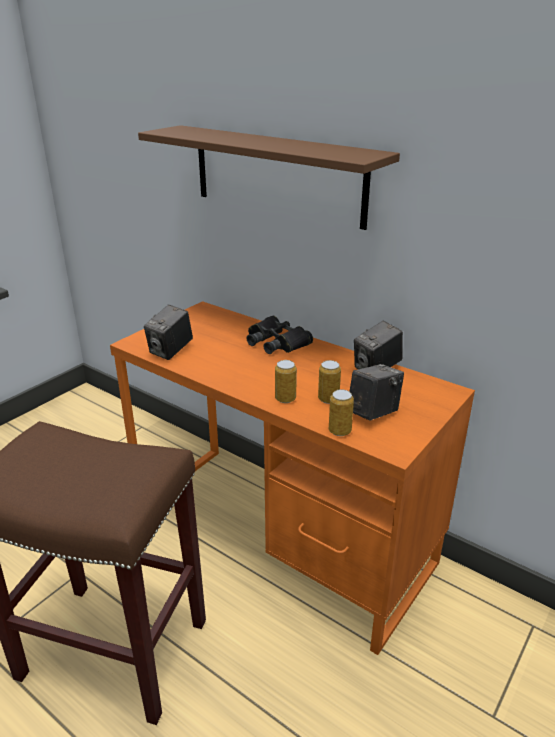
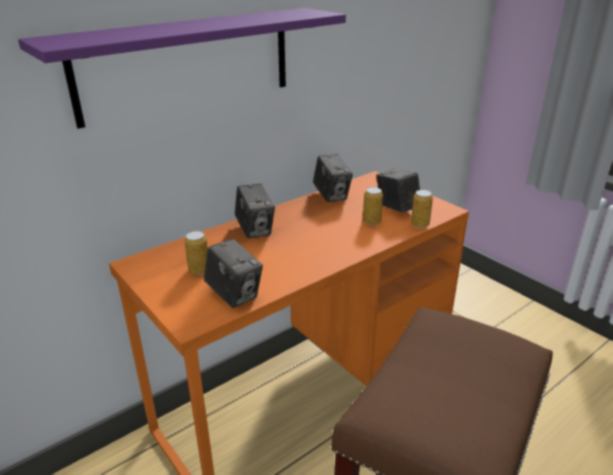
camera: 75 degrees left, 0 degrees up
(276, 342) = (255, 230): black binoculars -> camera
(277, 175) = (187, 64): brown shelf -> purple shelf
(285, 399) = (365, 240): can -> can (199, 270)

